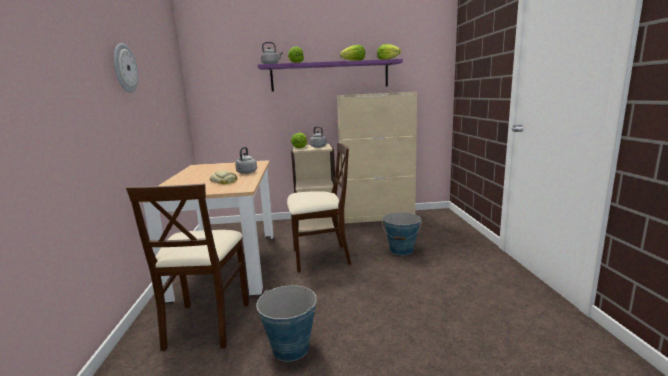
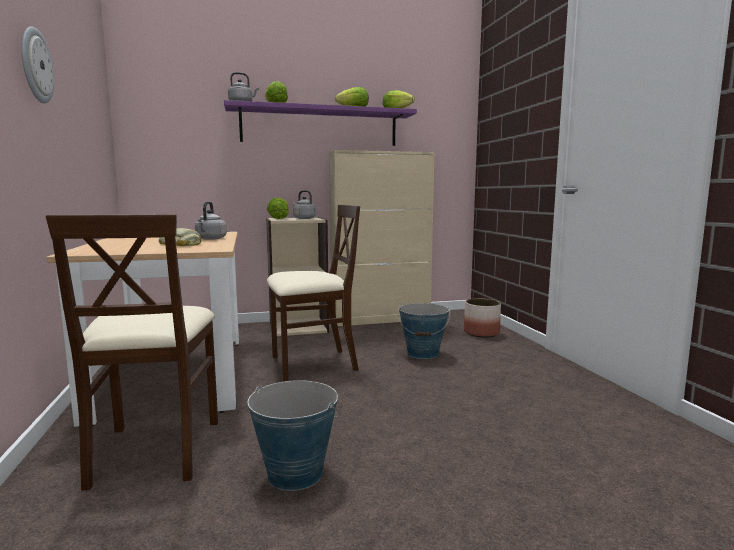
camera: 10 degrees left, 5 degrees down
(452, 232) = (482, 333): none -> planter

